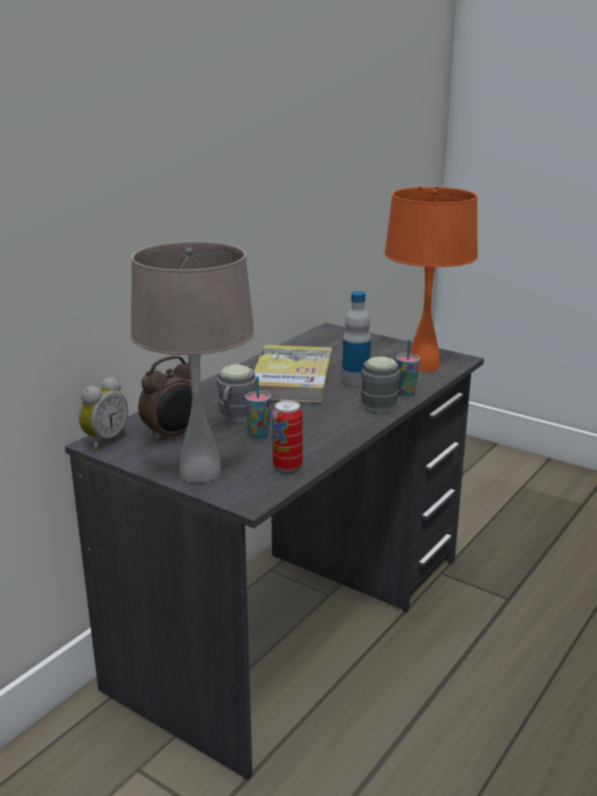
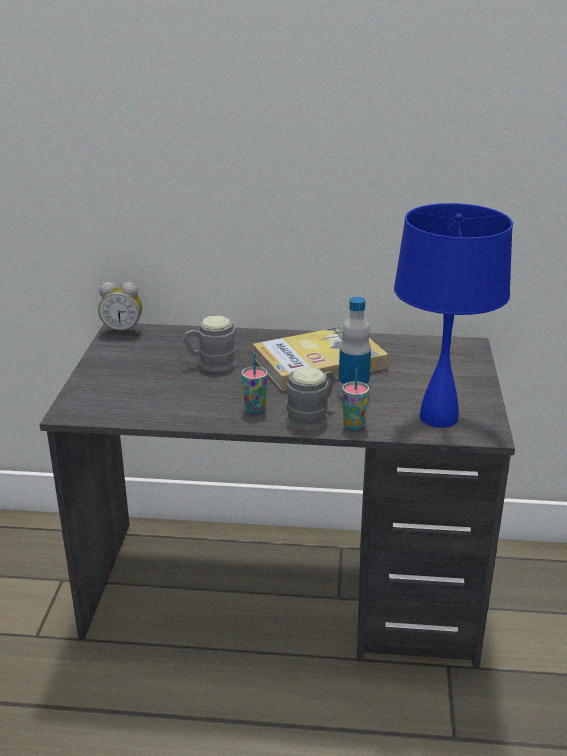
camera: 60 degrees right, 5 degrees up
(173, 436) = (153, 351): alarm clock -> none
(200, 472) = (100, 380): beige table lamp -> none
(258, 434) = (187, 382): cup -> cup (255, 409)
(287, 466) = (138, 411): can -> none
(424, 365) = (439, 418): orange table lamp -> blue table lamp

